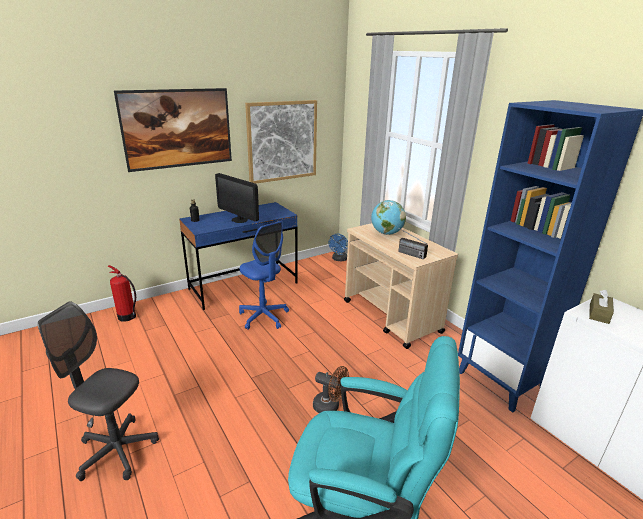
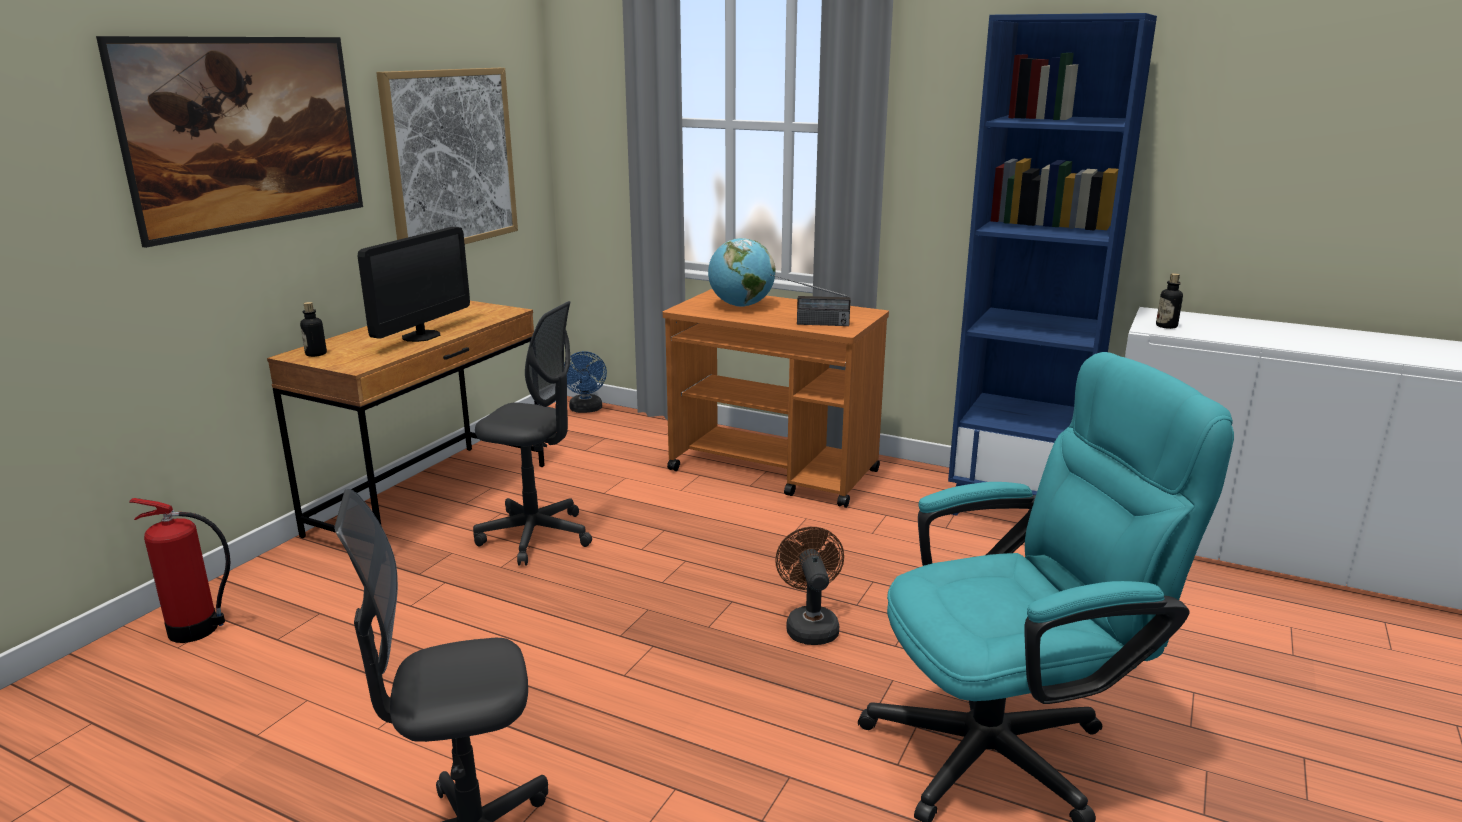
camera: 30 degrees left, 5 degrees down
(239, 220) = (421, 336): monitor -> monitor turned 75 degrees counterclockwise
(244, 286) = (432, 499): blue desk -> brown desk
(264, 317) = (536, 536): blue office chair -> grey office chair
(330, 407) = (810, 625): brown fan -> brown fan turned 90 degrees counterclockwise
(391, 317) = (775, 471): beige cart -> orange cart
(599, 314) = (1166, 326): brown tissue box -> bottle

